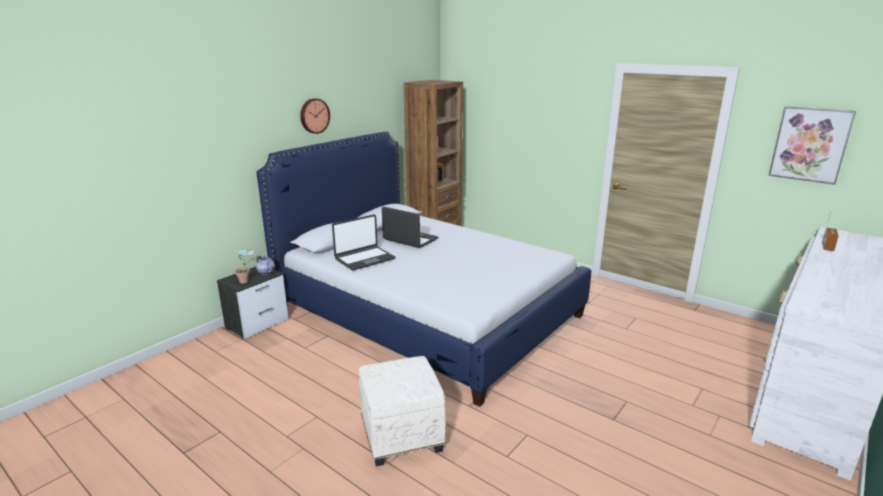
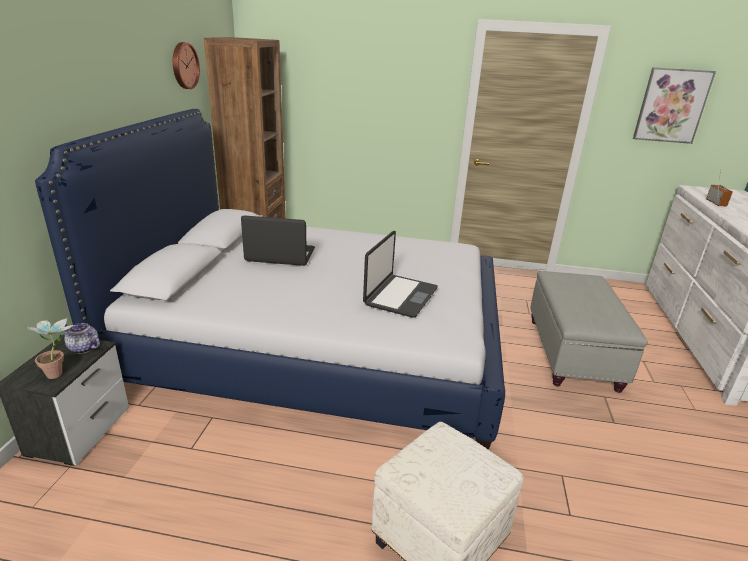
camera: 30 degrees left, 5 degrees up
(314, 115) = (102, 82): wall clock -> wall clock (184, 65)
(364, 259) = (247, 295): laptop -> laptop (400, 296)
(633, 366) = (572, 353): none -> grey ottoman

